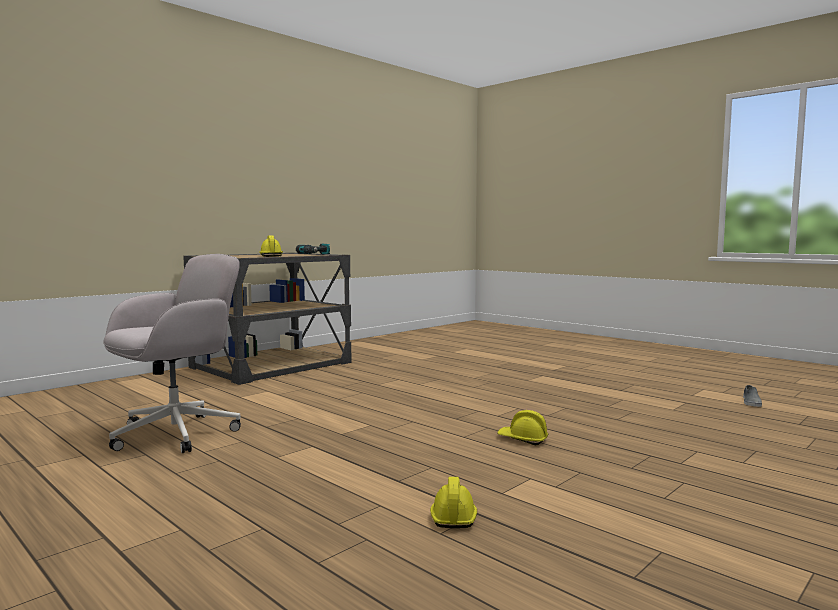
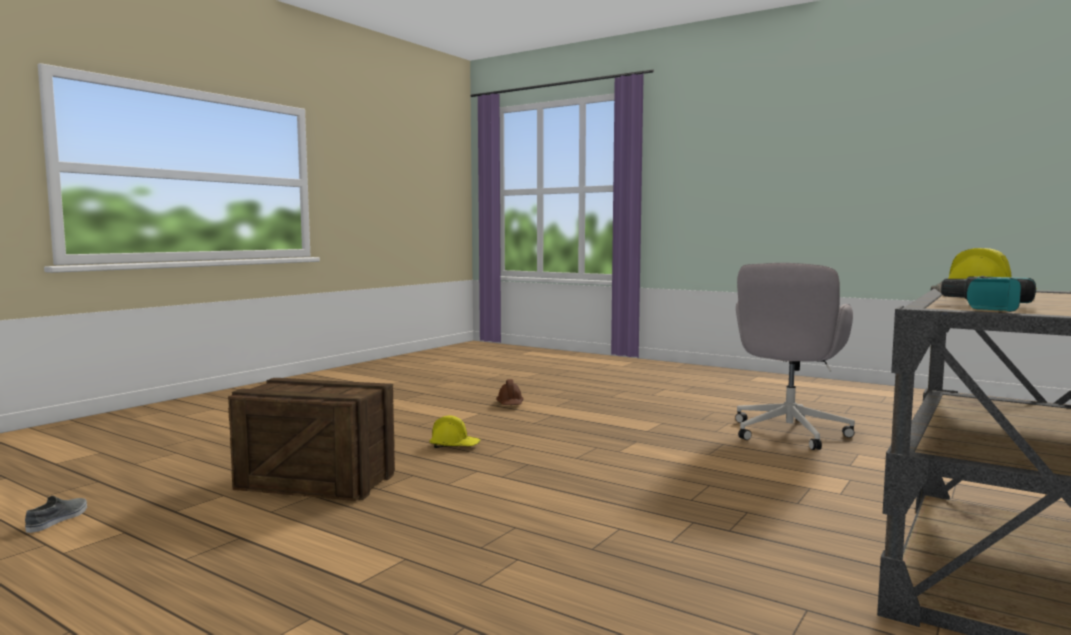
camera: 170 degrees right, 0 degrees up
(453, 515) = (510, 404): yellow hard hat -> brown hard hat
(618, 414) = (316, 482): none -> crate

